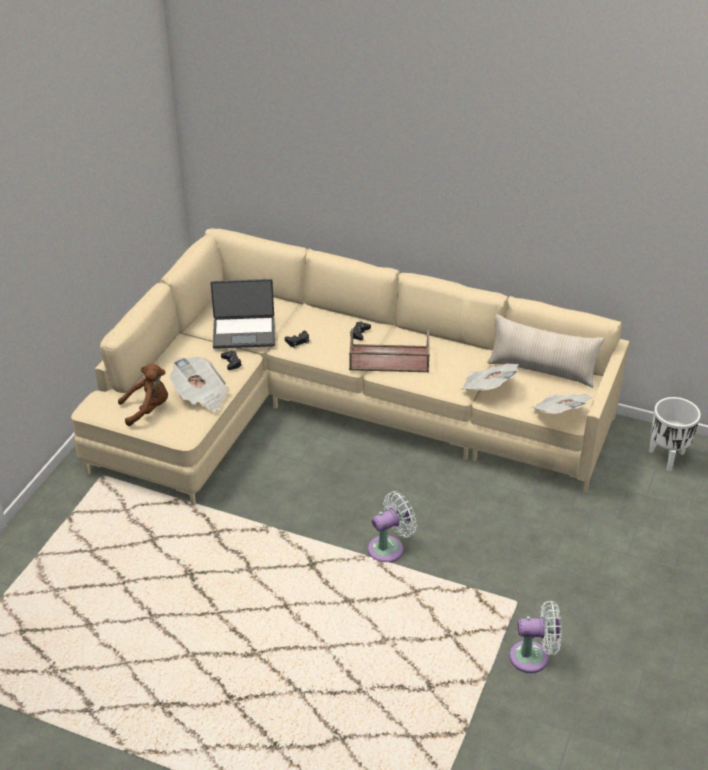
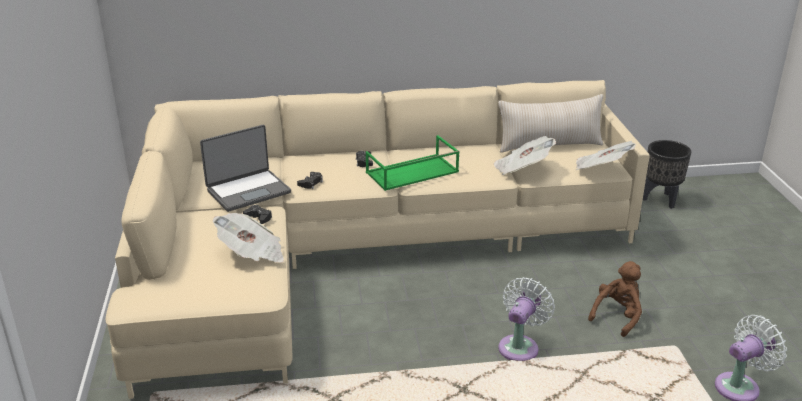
camera: 30 degrees left, 10 degrees down
(148, 409) = (202, 284): brown plush toy -> brown plush toy (617, 316)
(388, 359) = (411, 173): brown tray -> green tray
(667, 458) = (661, 200): white planter -> black planter

